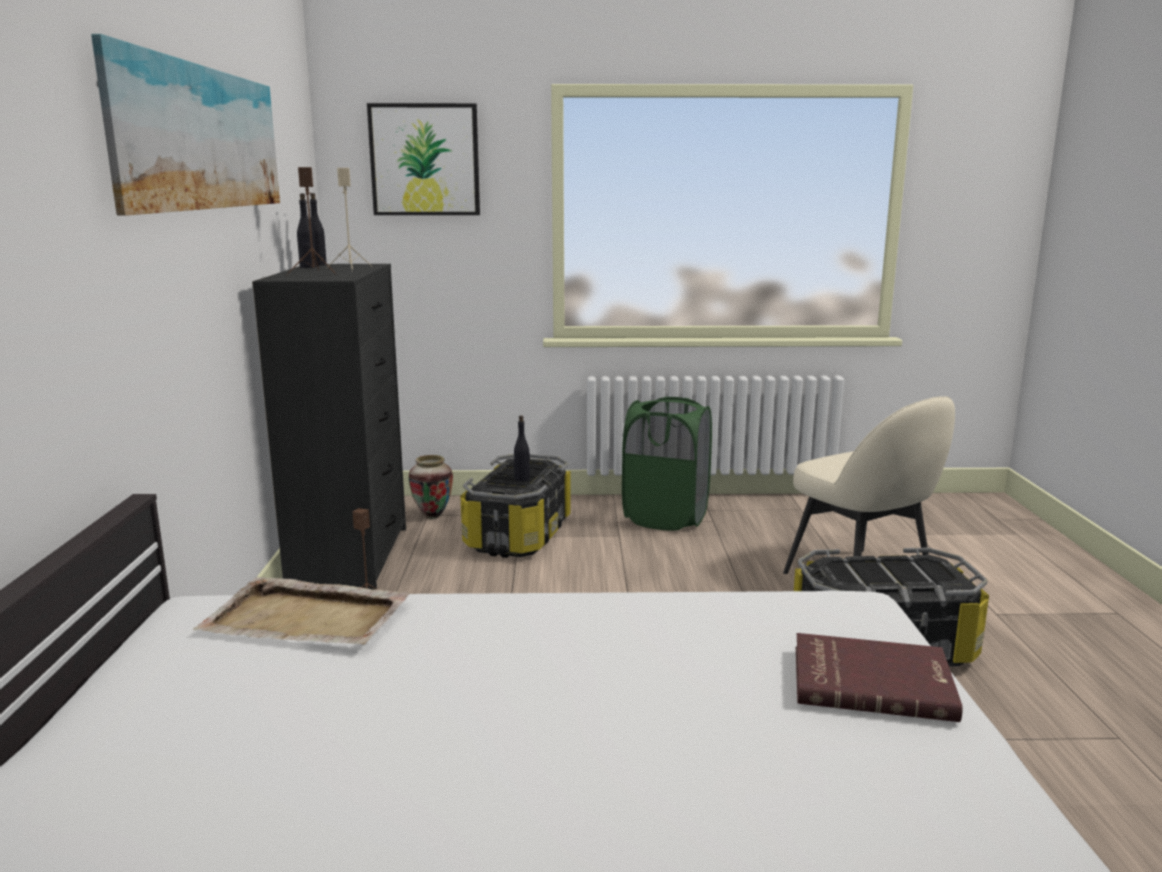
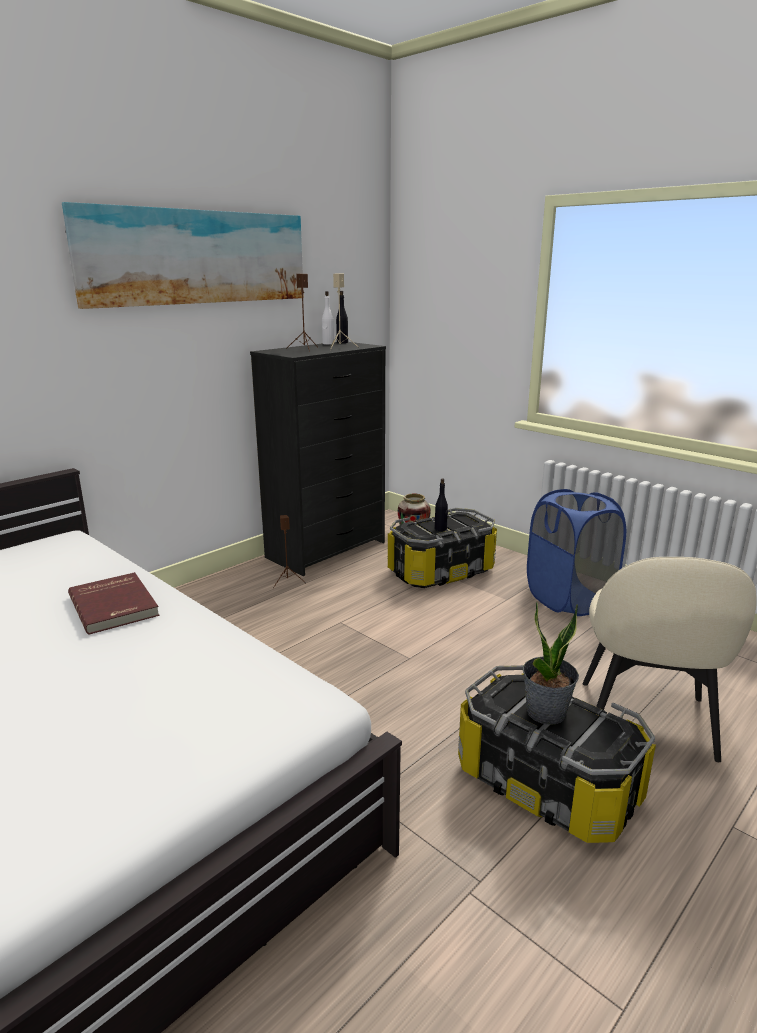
camera: 45 degrees right, 5 degrees up
(308, 267) = (328, 343): black bottle -> white bottle
(308, 619) = (79, 562): beige tray -> none
(425, 160) = (452, 264): picture -> none
(666, 517) = (569, 599): green laundry basket -> blue laundry basket
(871, 681) = (176, 751): red book -> red book (115, 605)
(883, 573) = (546, 712): none -> potted plant

